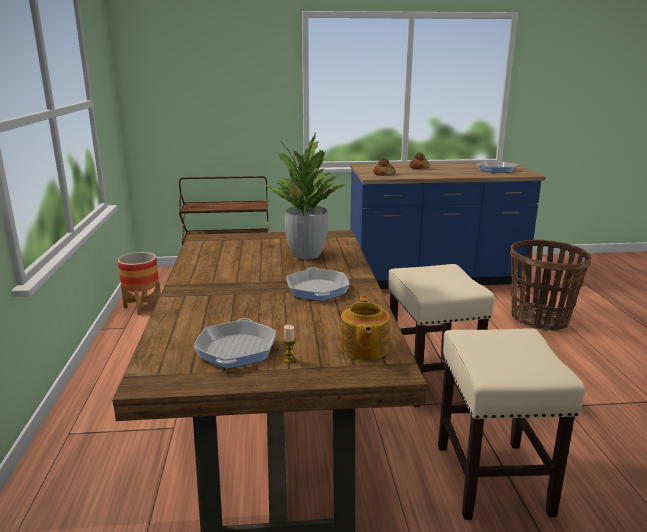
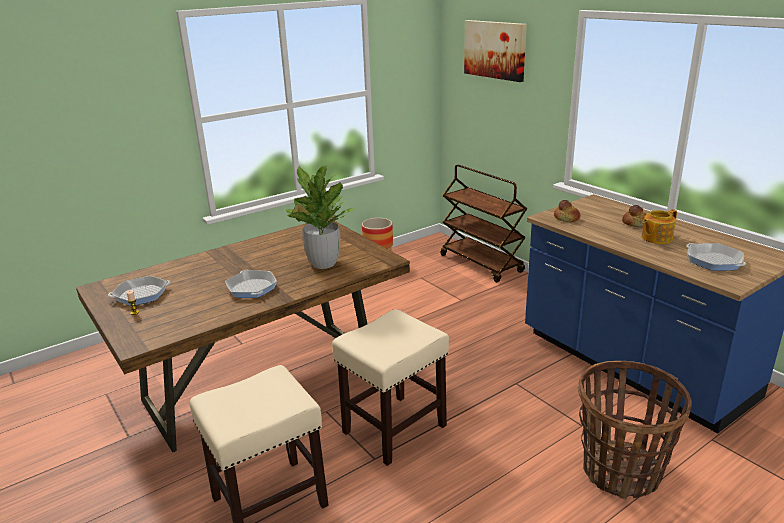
camera: 60 degrees right, 5 degrees up
(202, 54) = (495, 49): none -> picture
(317, 289) = (252, 288): frying pan -> frying pan turned 75 degrees counterclockwise
(363, 349) = (160, 329): teapot -> teapot (656, 238)

